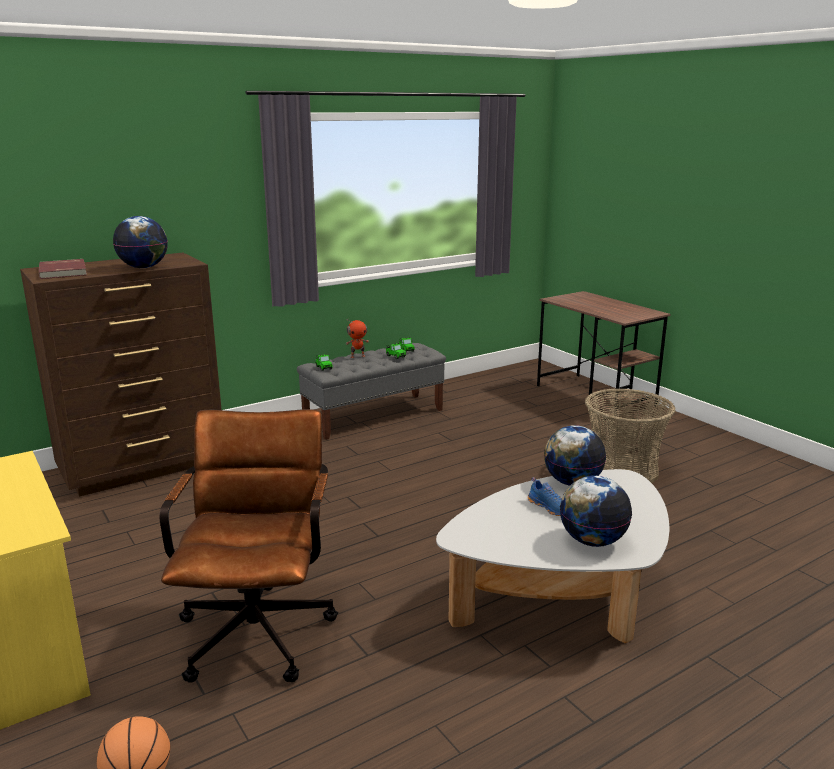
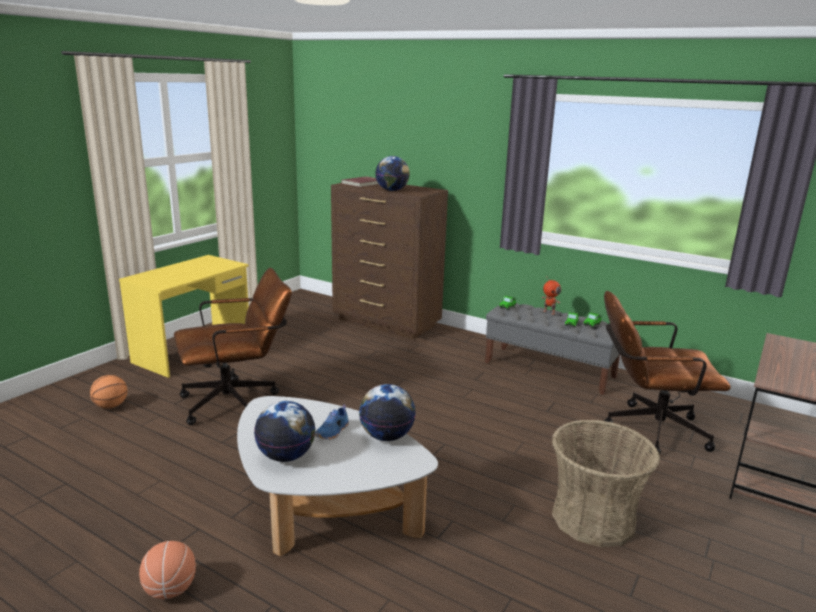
camera: 65 degrees right, 0 degrees up
(510, 413) = (647, 429): none -> brown office chair
(673, 729) = (170, 589): none -> basketball

